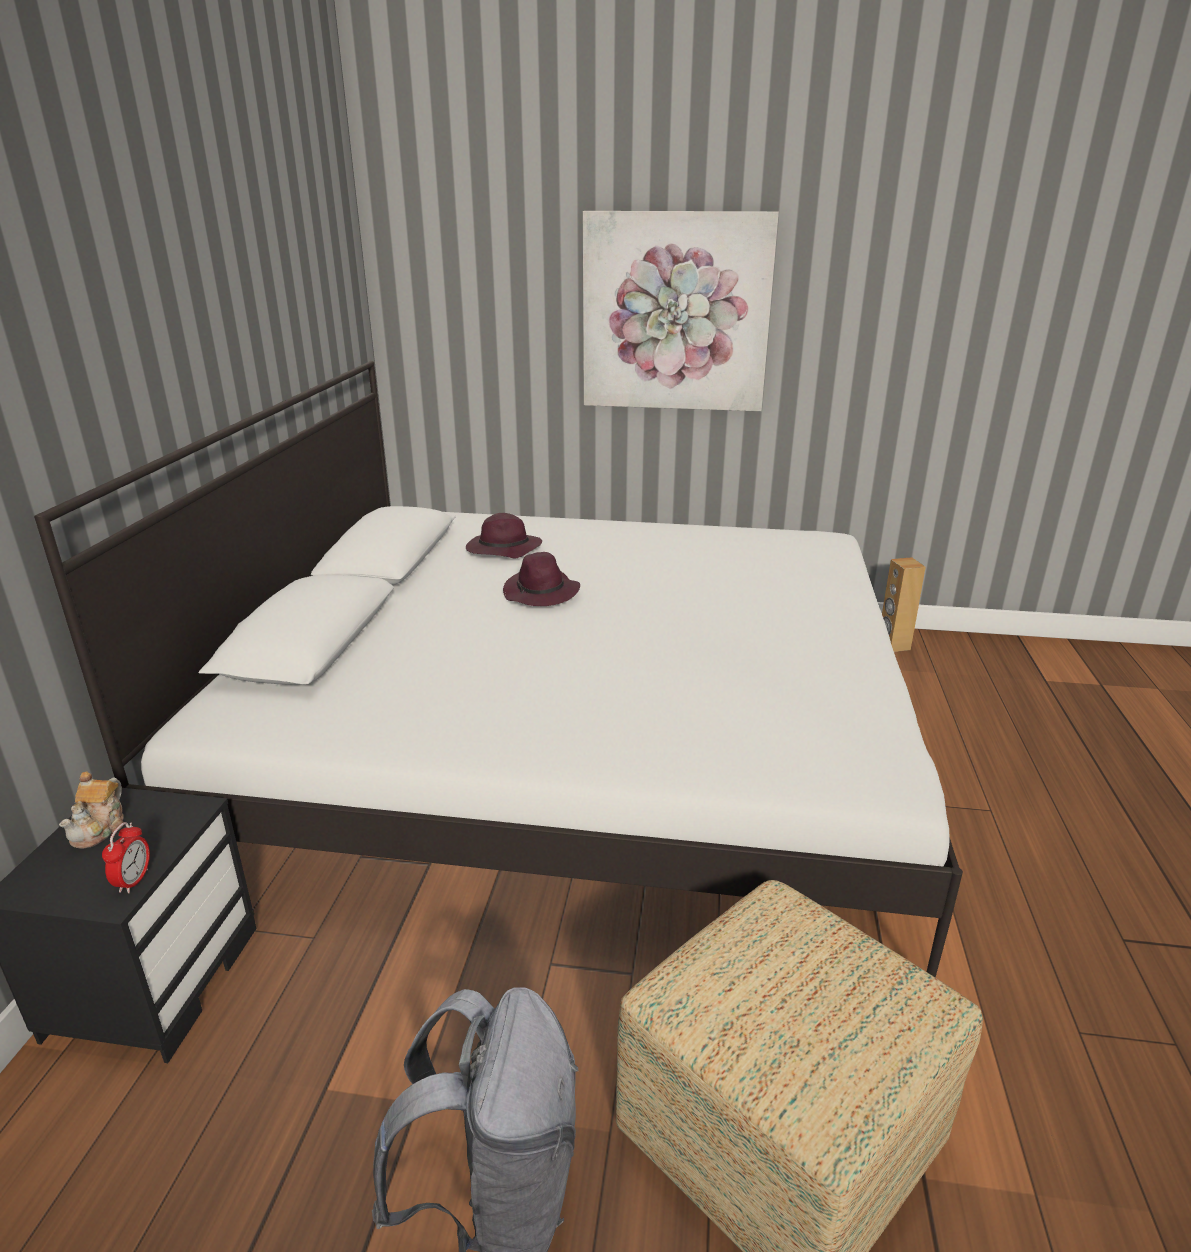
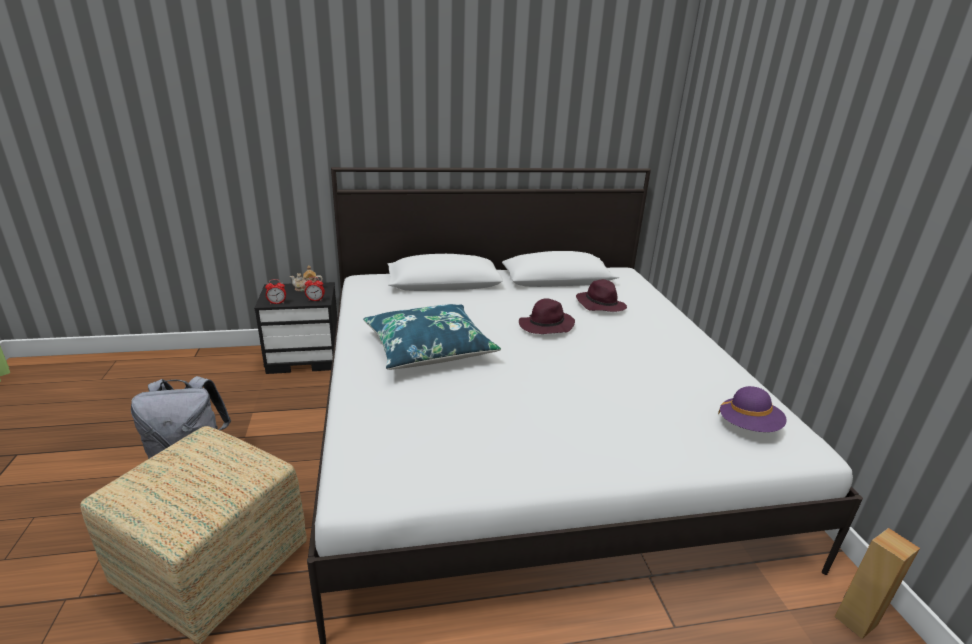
camera: 70 degrees right, 0 degrees up
(180, 818) = (315, 300): none -> alarm clock
(553, 686) = (429, 348): none -> blue pillow
(675, 313) = (818, 185): picture -> none
(796, 548) = (748, 426): none -> purple hat

